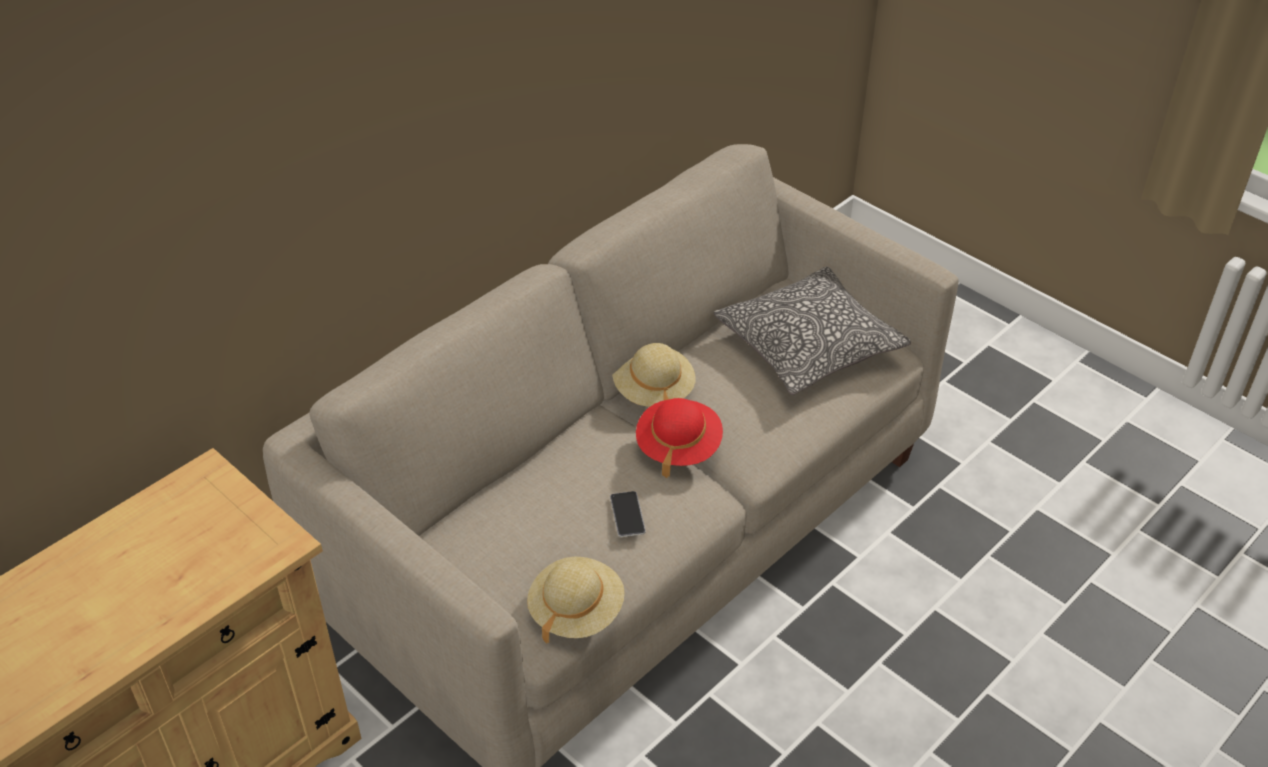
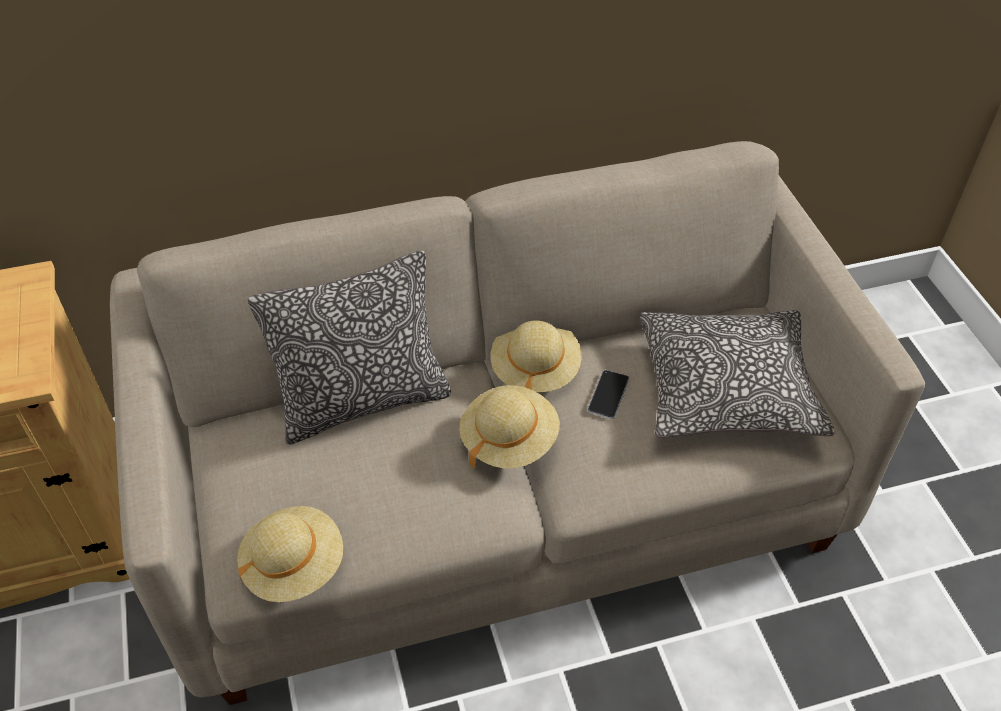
camera: 30 degrees right, 5 degrees up
(536, 469) = (363, 402): none -> pillow
(627, 515) = (405, 490): phone -> phone (608, 395)
(678, 447) = (509, 440): red hat -> beige hat

